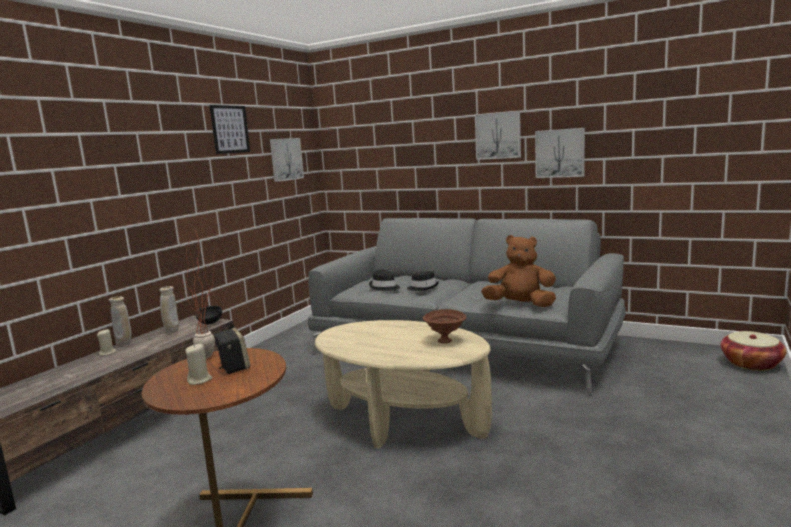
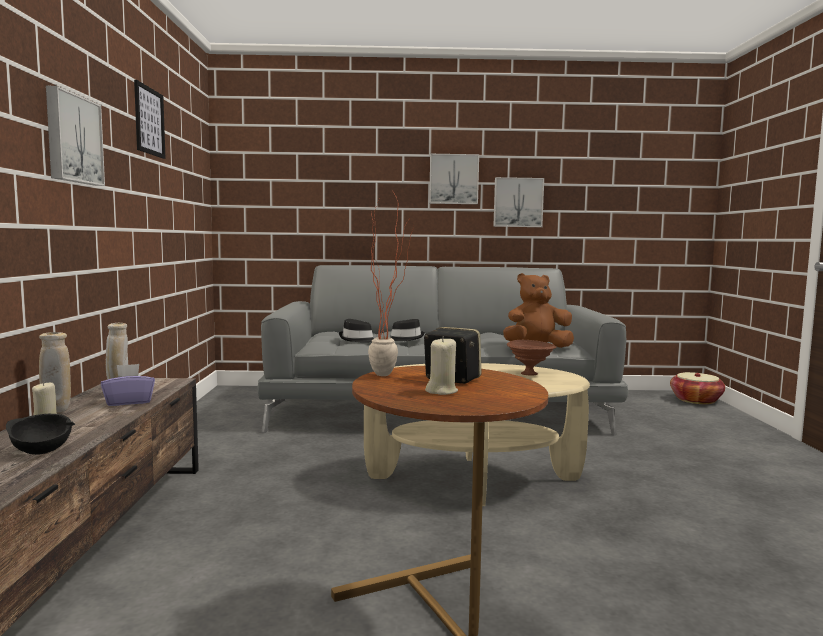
camera: 30 degrees left, 5 degrees down
(167, 339) = (129, 402): none -> purple tissue box
(210, 323) = (165, 382): black bowl -> black bowl (42, 451)
(285, 159) = (189, 180): picture -> picture (72, 139)

